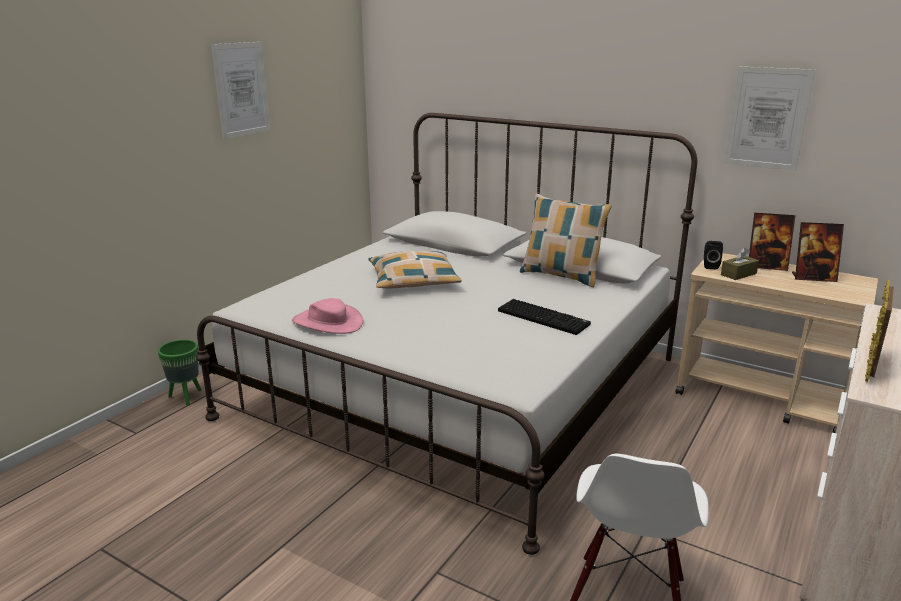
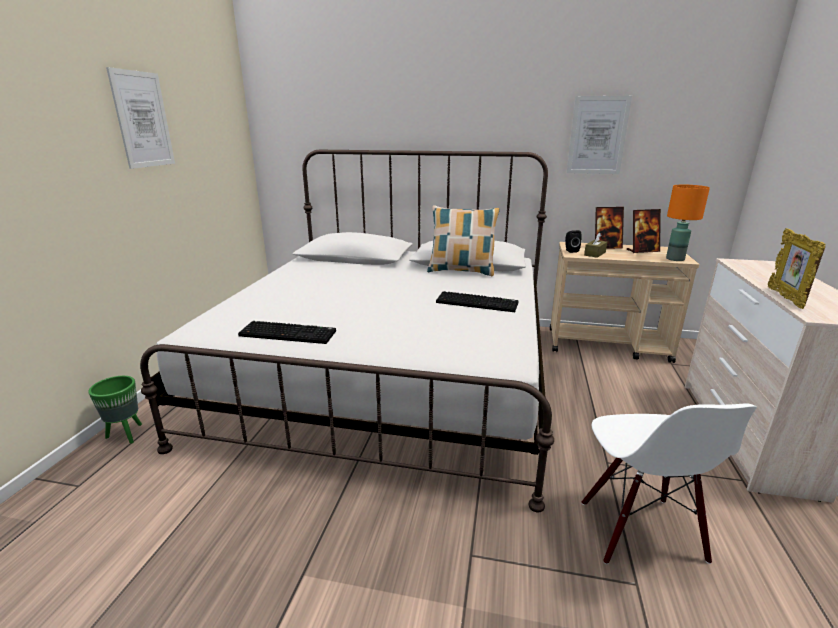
camera: 20 degrees left, 0 degrees up
(327, 322) = (289, 333): pink hat -> keyboard
(413, 280) = (344, 288): pillow -> none
(846, 295) = (675, 259): none -> orange table lamp

